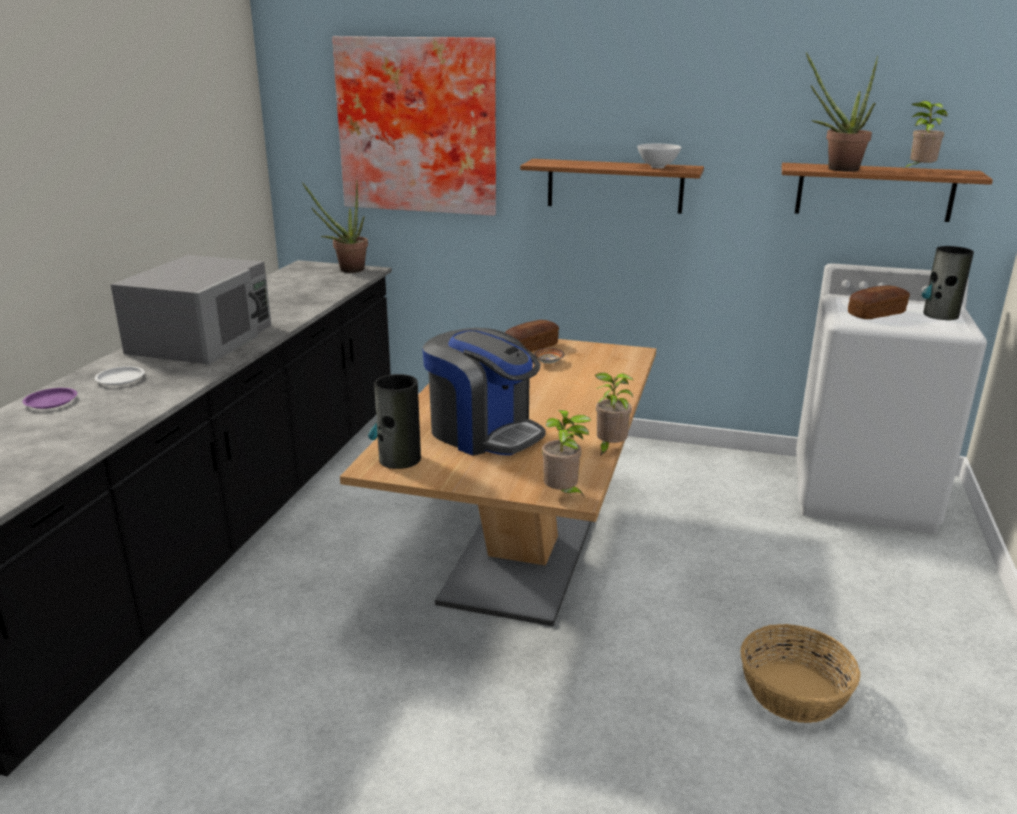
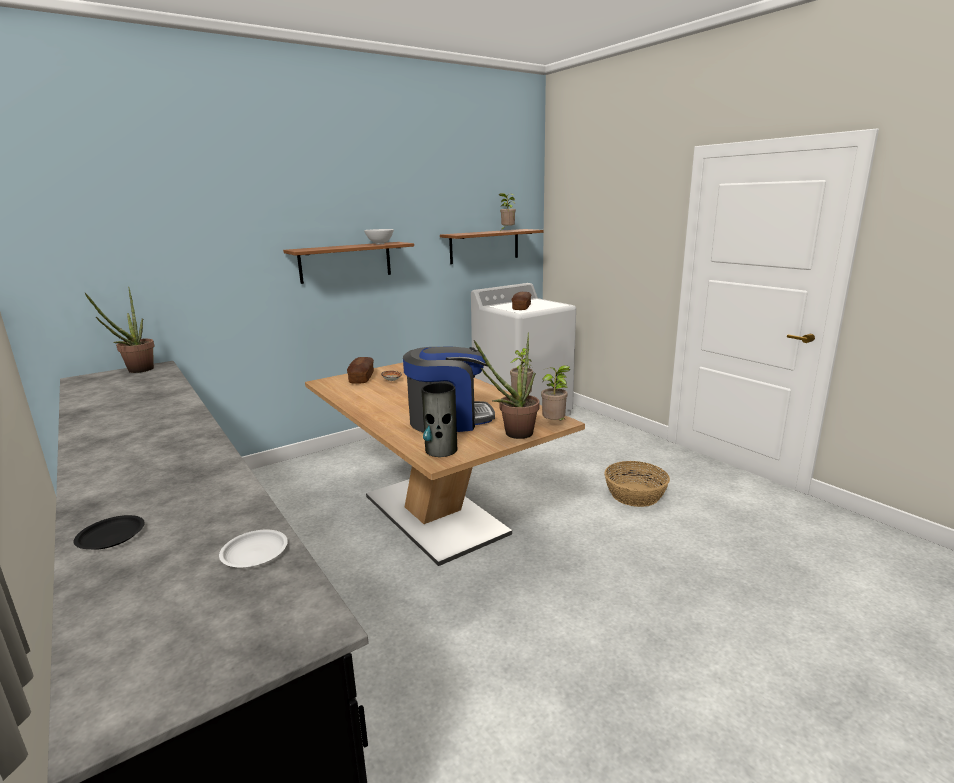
camera: 50 degrees left, 5 degrees down
(51, 401) = (110, 536): purple plate -> black plate
(120, 378) = (139, 492): white plate -> white plate (254, 552)
(202, 339) = (137, 442): grey microwave -> none
(418, 126) = (177, 233): picture -> none
(836, 168) = (474, 233): potted plant -> potted plant (513, 434)
(940, 315) = (542, 302): vase -> none

